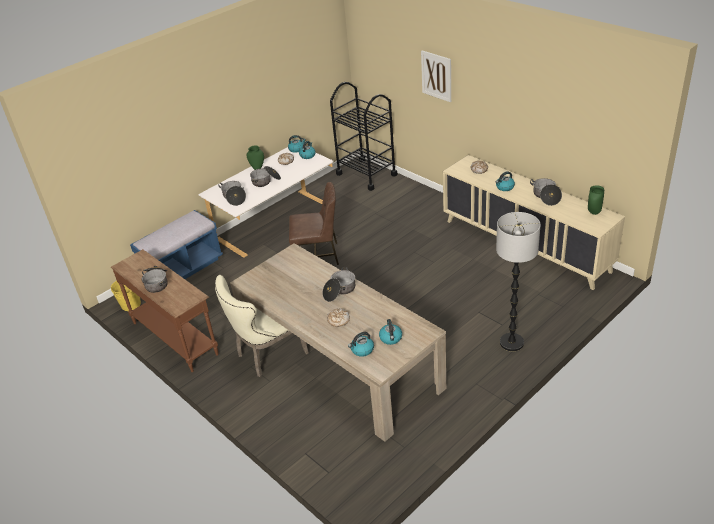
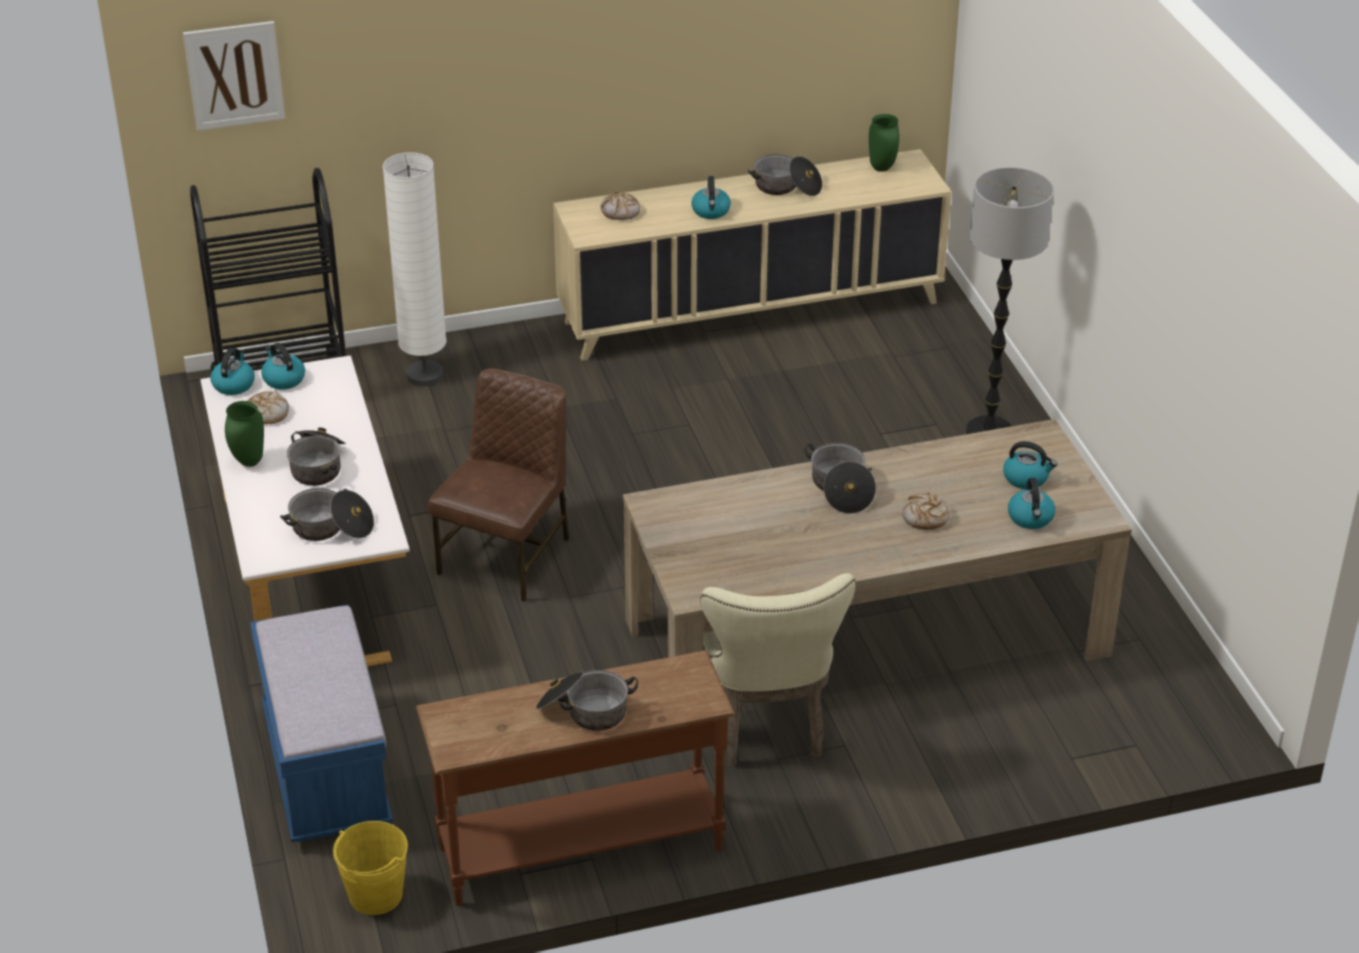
camera: 65 degrees left, 0 degrees up
(402, 195) = (425, 376): none -> white floor lamp
(436, 76) = (449, 65): picture -> picture (234, 75)

